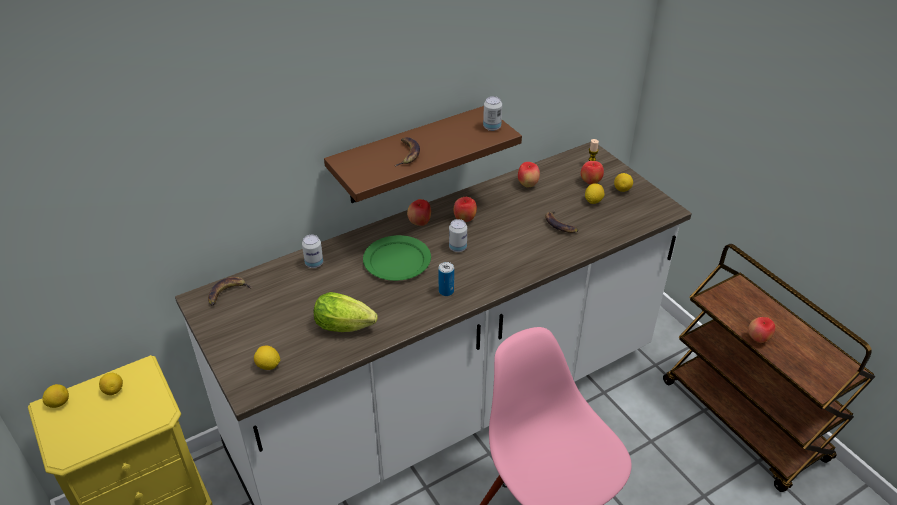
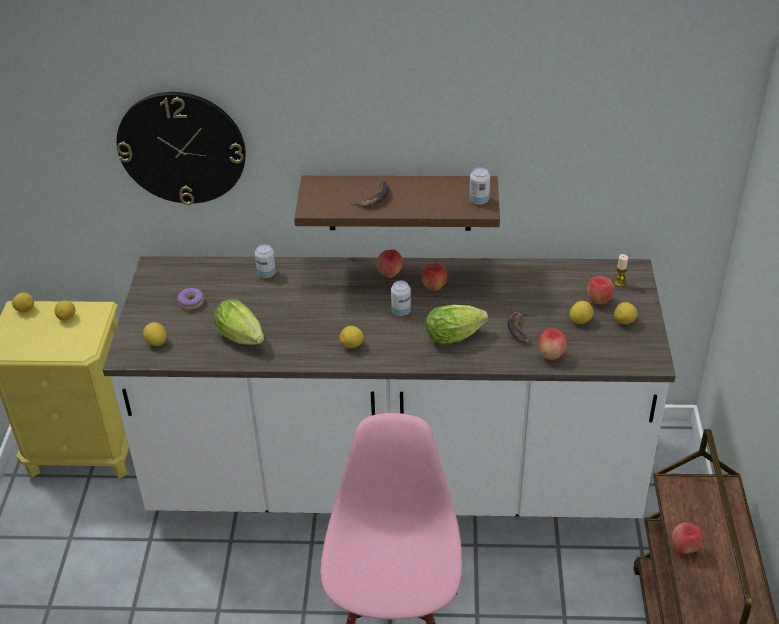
camera: 35 degrees right, 0 degrees up
(206, 166) = (182, 147): none -> wall clock
(227, 293) = (178, 270): banana -> none
(268, 316) = (191, 302): none -> donut
(397, 261) = (337, 300): green plate -> none
(446, 291) = (352, 345): can -> lemon
(519, 248) = (457, 336): none -> lettuce
(528, 185) = (530, 278): apple -> apple (551, 356)

